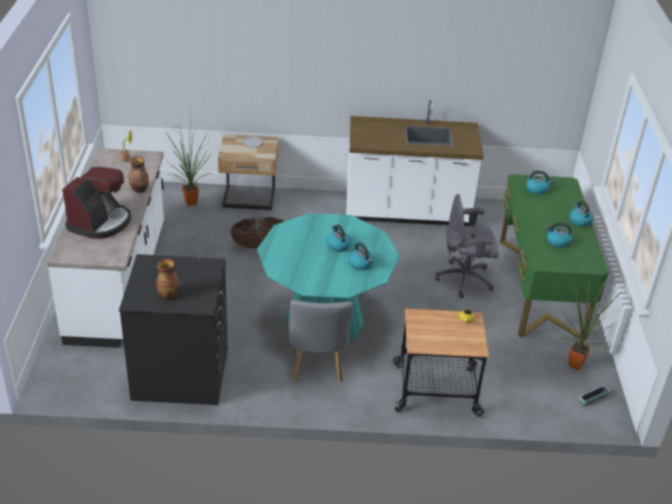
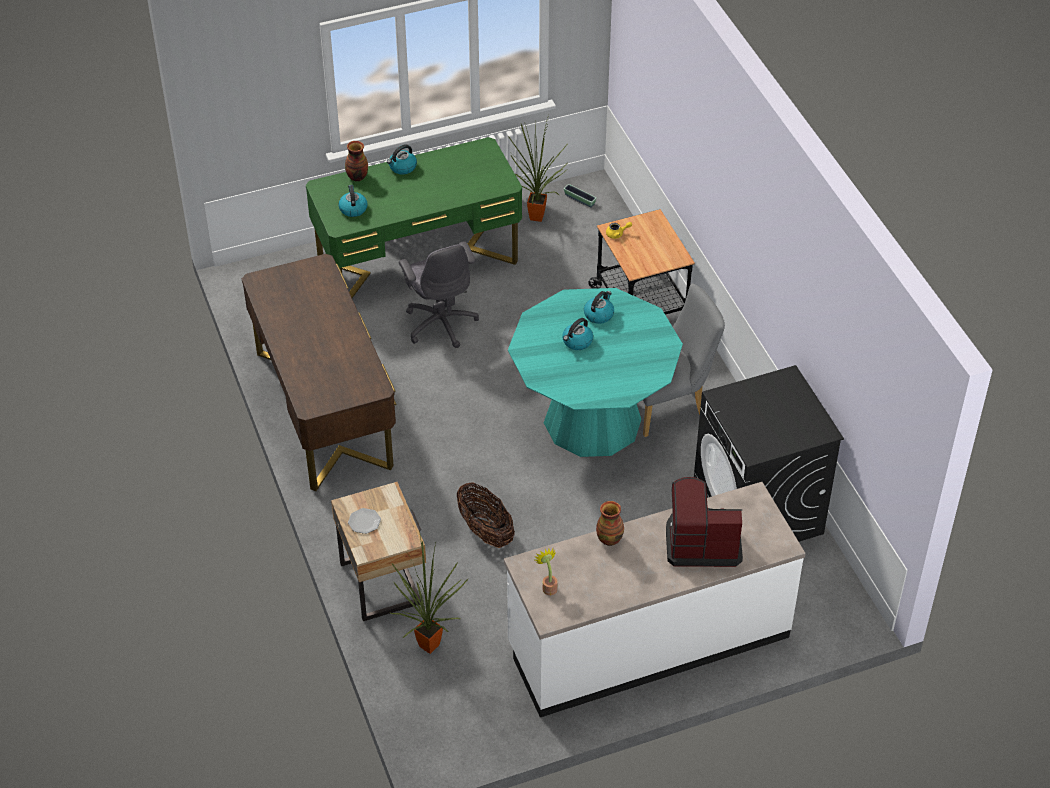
camera: 110 degrees left, 10 degrees up
(168, 295) = (793, 410): vase -> vase (357, 177)
(406, 212) = (324, 409): white counter -> brown desk
(557, 242) = (456, 178): kettle -> none

